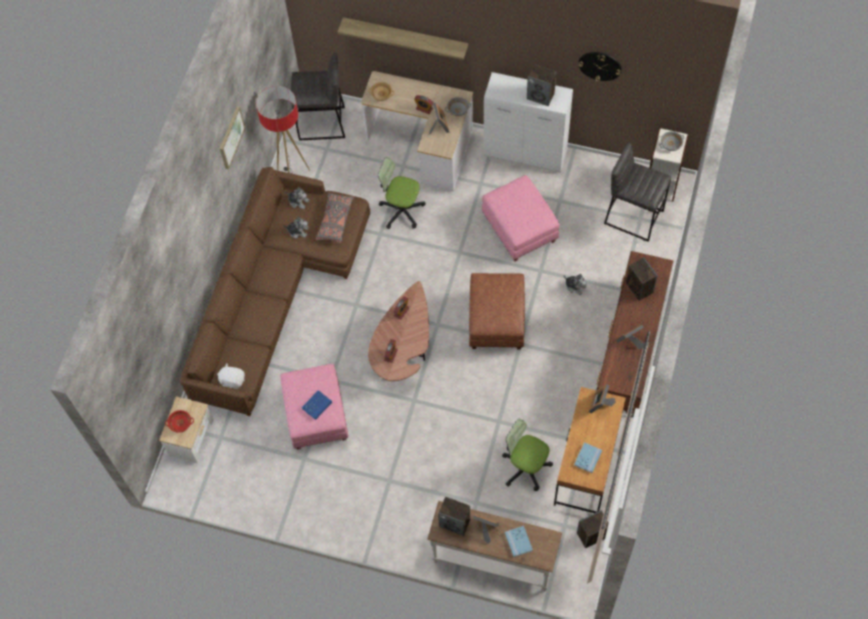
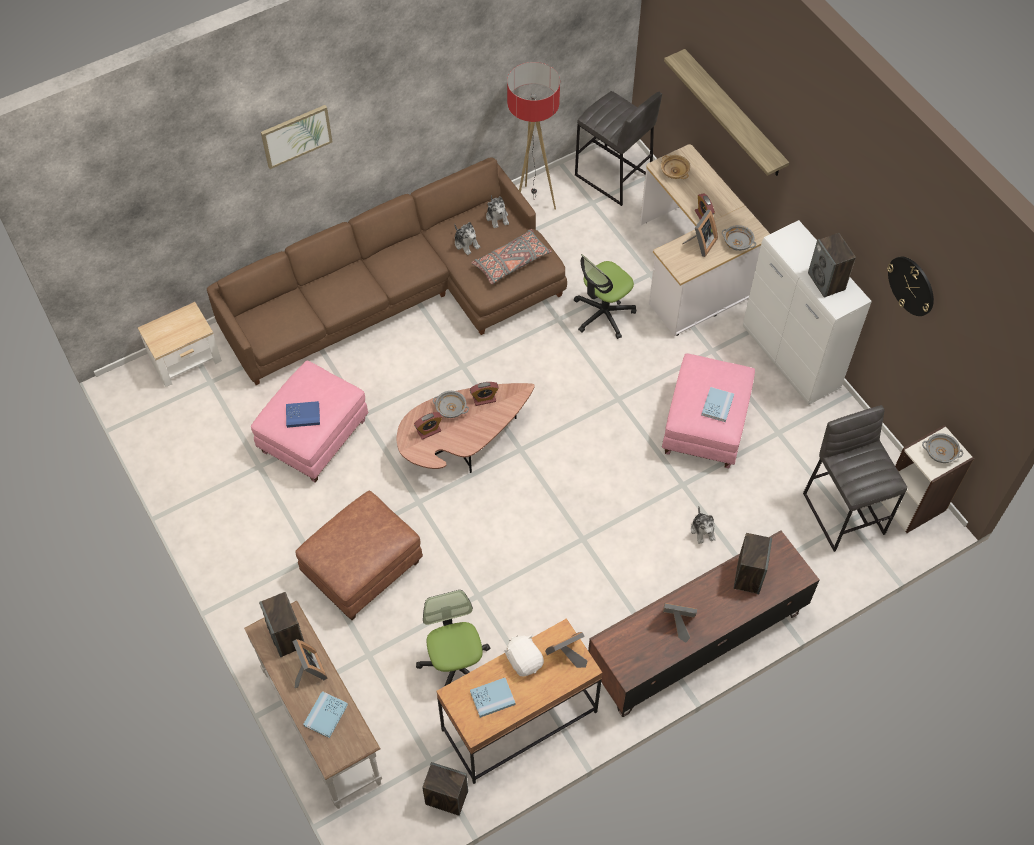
camera: 40 degrees right, 5 degrees down
(180, 424) = (170, 329): red bowl -> none
(231, 137) = (449, 77): picture -> picture (296, 135)
(232, 380) = (258, 329): white plush toy -> white plush toy (524, 660)
(389, 332) = (450, 409): none -> grey bowl
(401, 210) = (603, 314): office chair -> office chair turned 105 degrees counterclockwise
(496, 320) = (583, 494): brown ottoman -> brown ottoman (362, 568)
(530, 211) = (717, 405): none -> blue book

